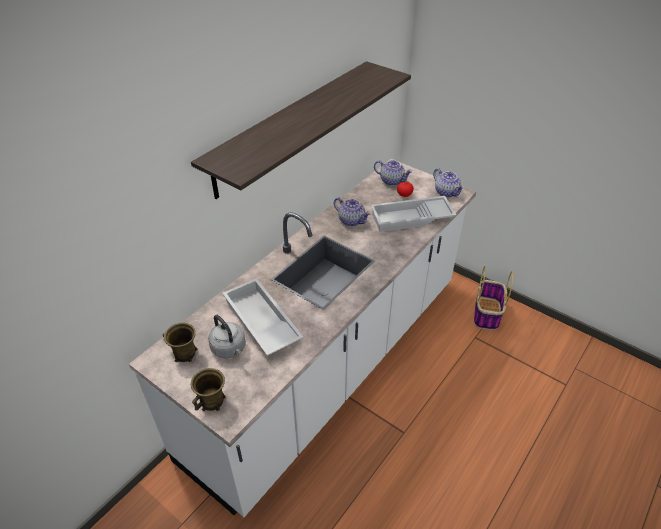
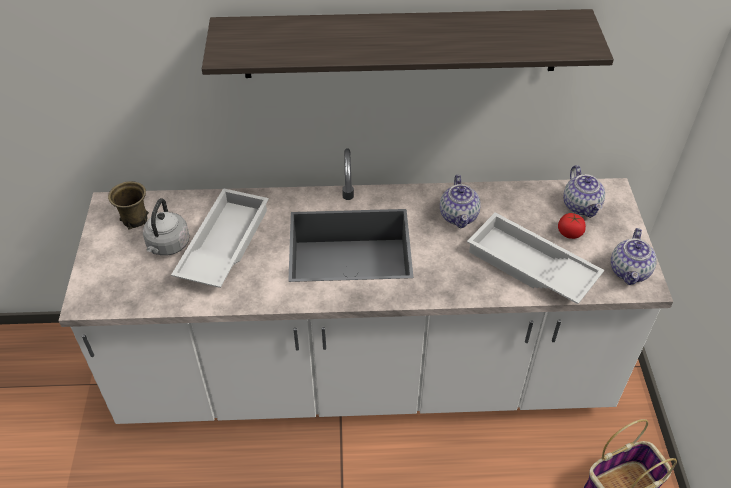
camera: 50 degrees right, 5 degrees up
(212, 401) = (95, 277): brown mug -> none

